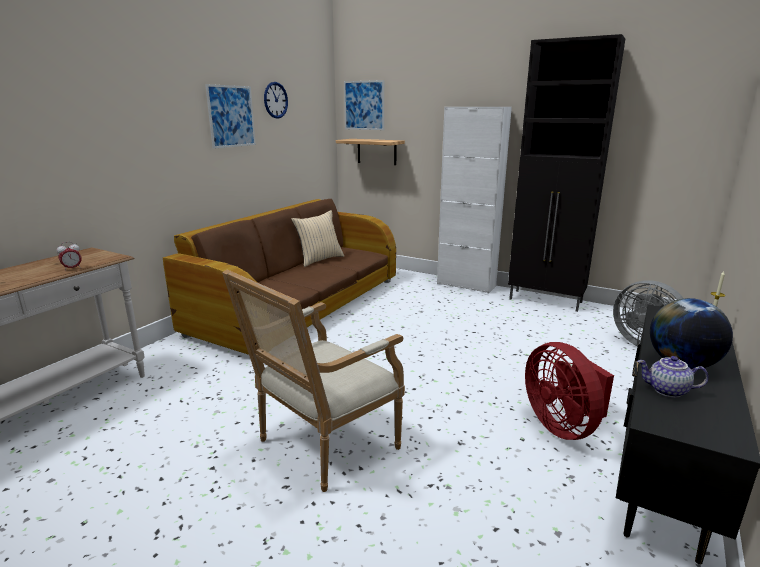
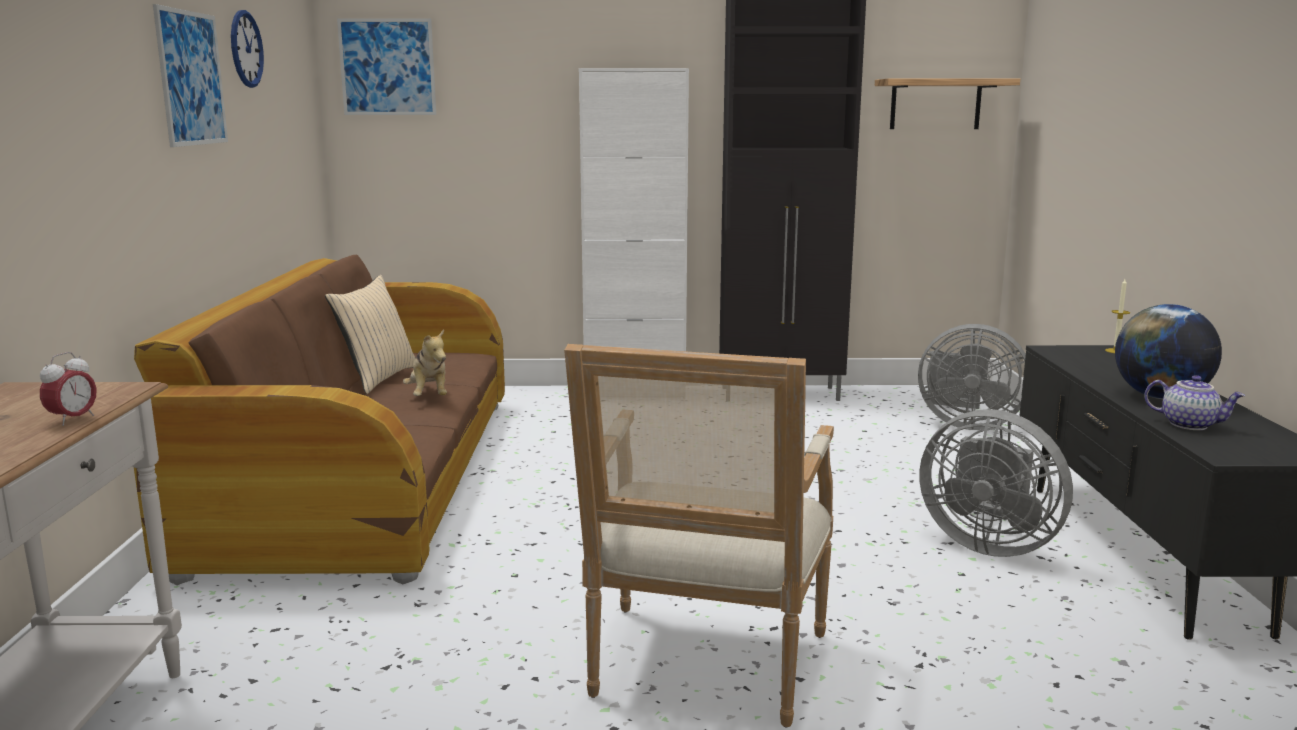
camera: 30 degrees left, 5 degrees down
(327, 273) = (429, 396): none -> plush toy
(377, 151) = (422, 157): shelf -> shelf (935, 104)
(563, 425) = (988, 544): red fan -> grey fan
(667, 391) = (1189, 424): teapot -> teapot turned 135 degrees counterclockwise

